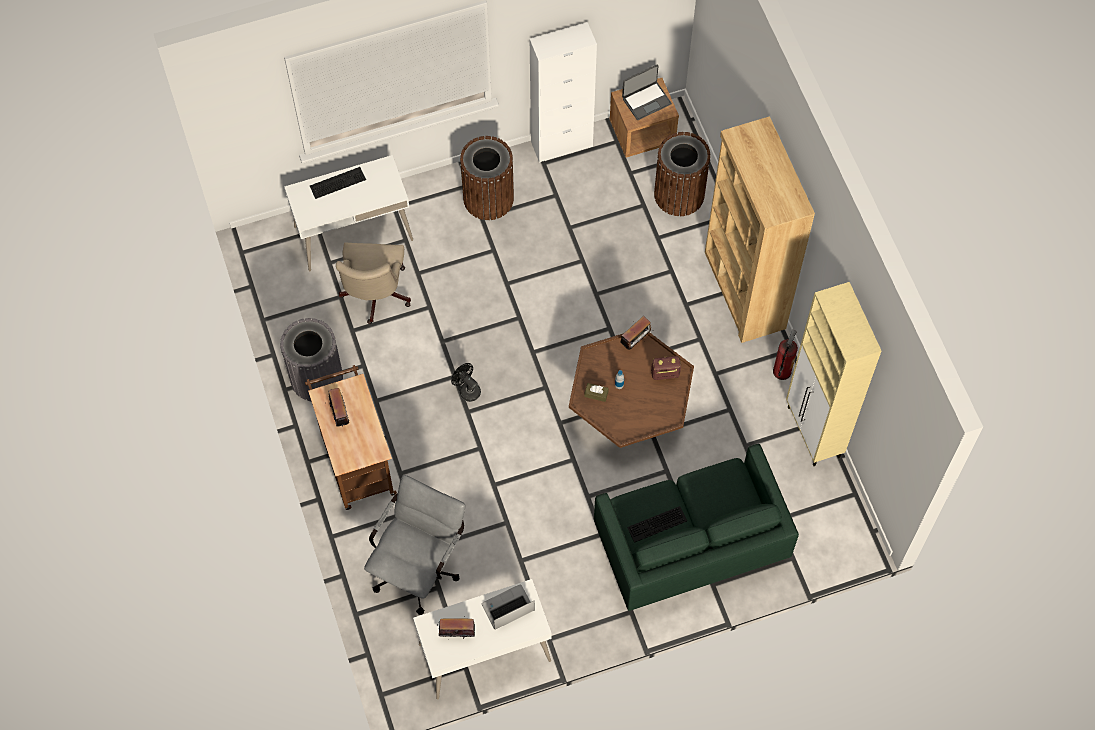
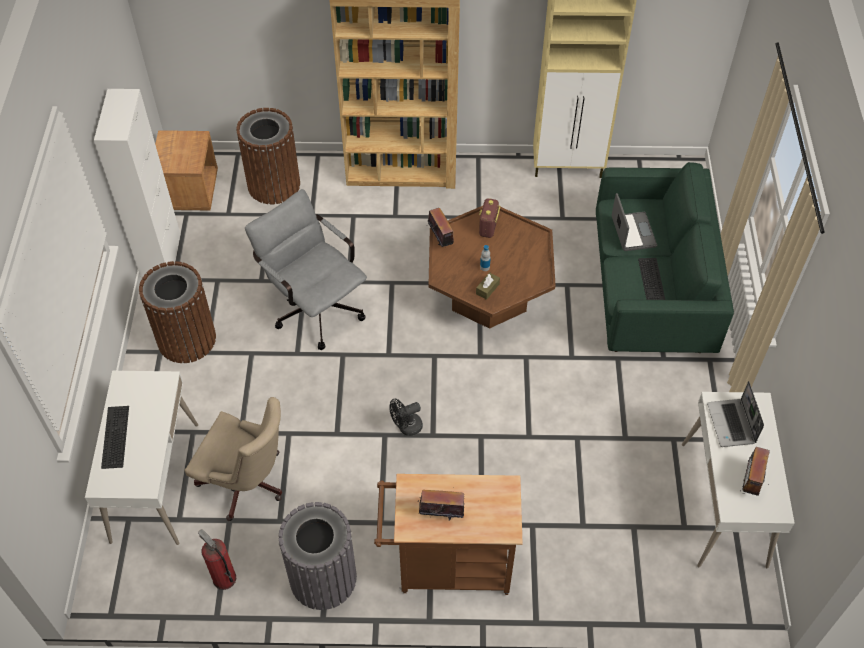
camera: 70 degrees left, 10 degrees down
(419, 565) = (601, 538): grey office chair -> grey office chair (314, 307)
(646, 100) = (176, 149): laptop -> laptop (632, 232)
(782, 371) = (497, 169): fire extinguisher -> fire extinguisher (224, 578)

